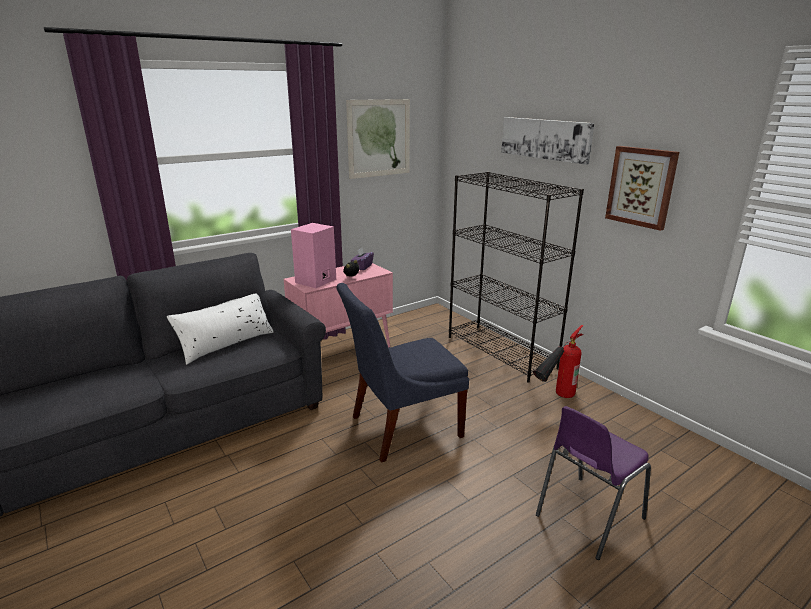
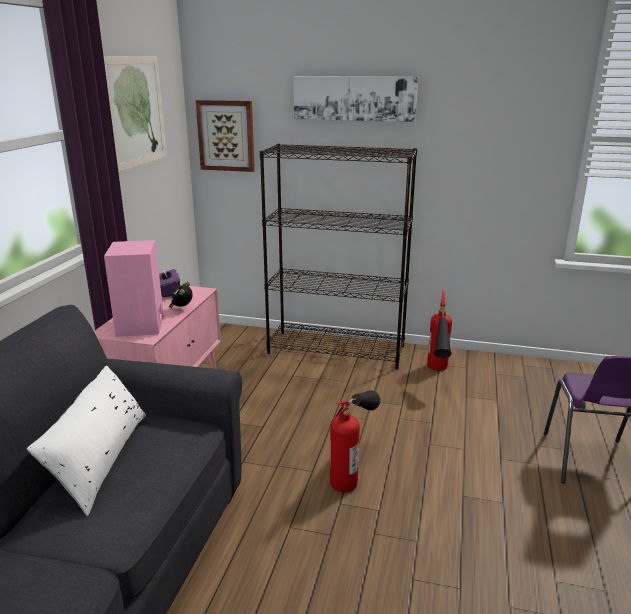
camera: 40 degrees left, 0 degrees up
(401, 427) = (353, 468): blue chair -> fire extinguisher
(641, 187) = (479, 138): picture -> picture (226, 135)

